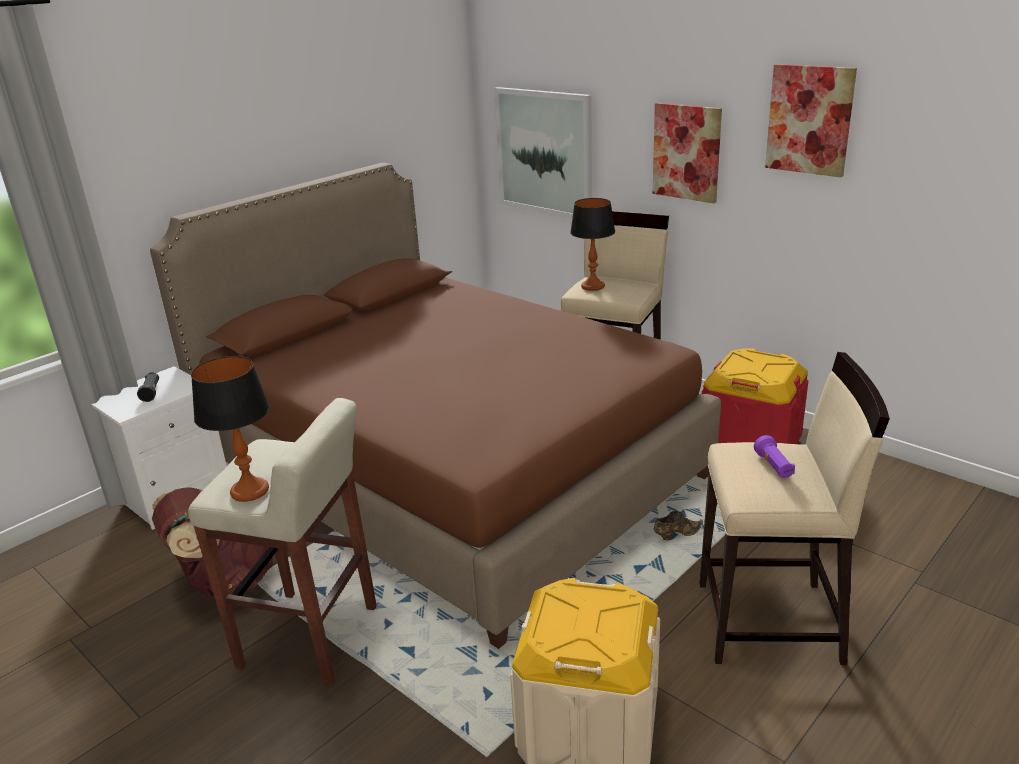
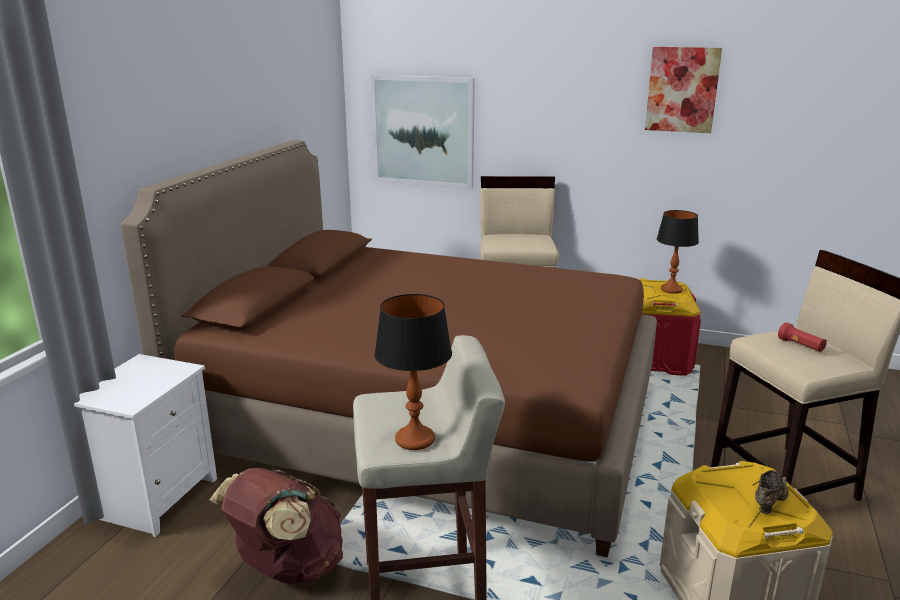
camera: 25 degrees left, 5 degrees down
(151, 393) = (140, 381): black flashlight -> none
(593, 286) = (503, 241): table lamp -> table lamp (671, 289)
(676, 535) = (660, 434): brown shoe -> brown shoe (769, 503)
(686, 152) = (570, 122): picture -> none
(774, 467) = (801, 346): purple flashlight -> red flashlight

